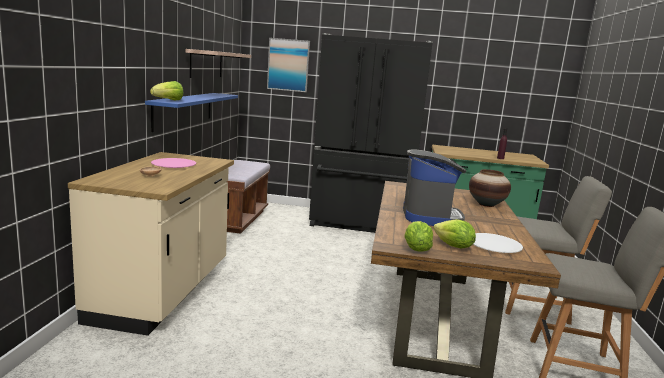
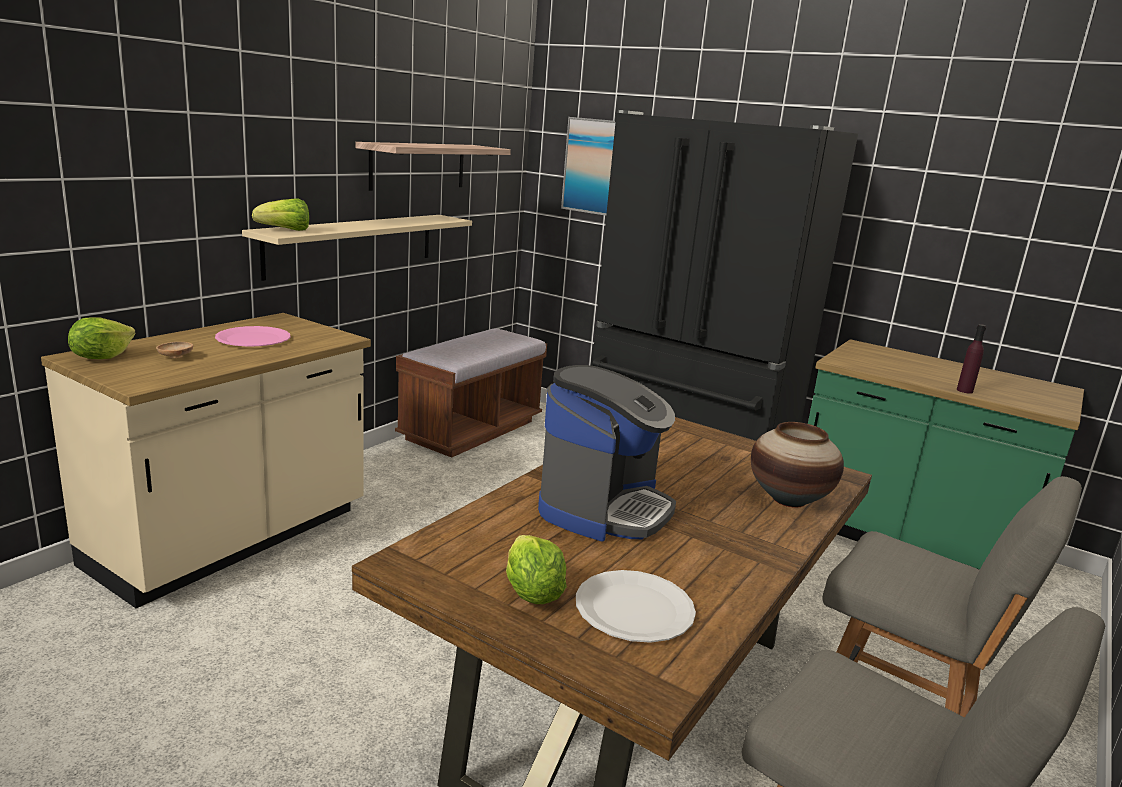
camera: 25 degrees right, 5 degrees up
(184, 110) = (353, 244): blue shelf -> beige shelf
(416, 249) = (441, 582): lettuce -> lettuce (101, 357)

